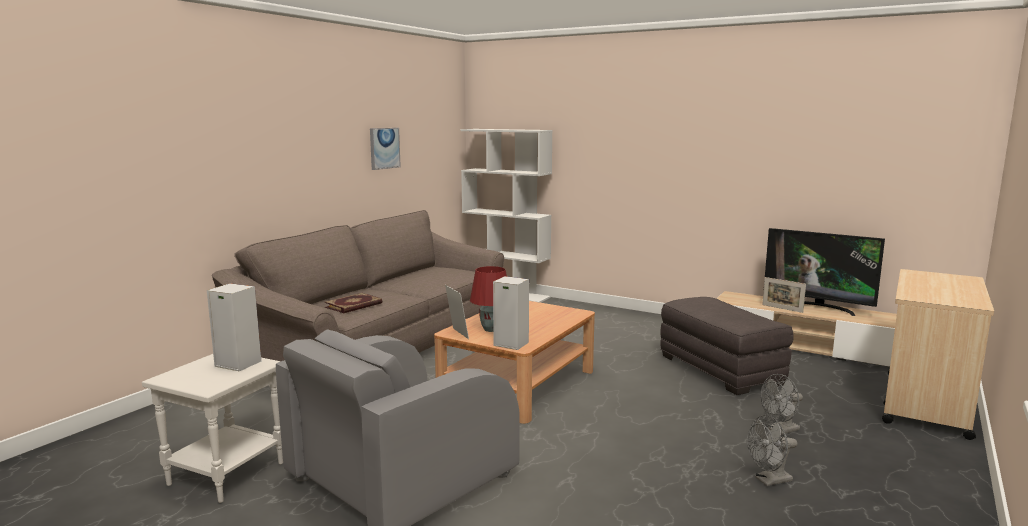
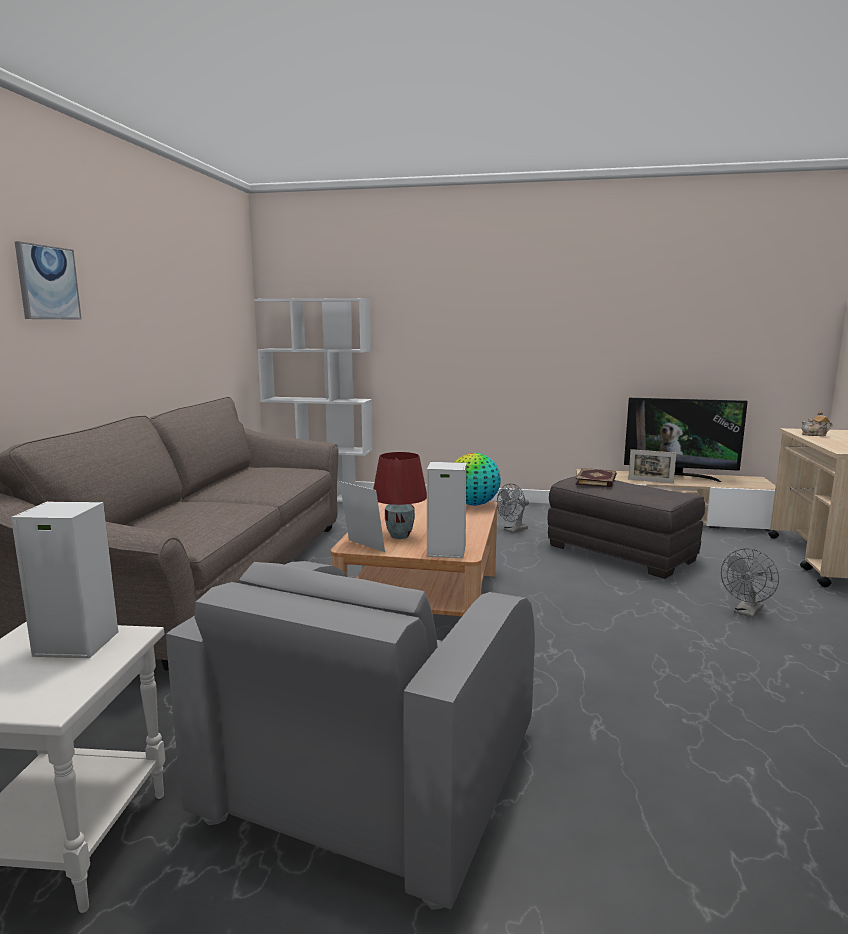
camera: 20 degrees left, 0 degrees up
(354, 305) = (187, 524): book -> book (597, 480)
(384, 148) = (172, 315): picture -> picture (48, 283)
(573, 312) = (473, 504): none -> globe
(769, 481) = (802, 675): grey fan -> grey fan (513, 530)
(920, 278) = (815, 435): none -> teapot

